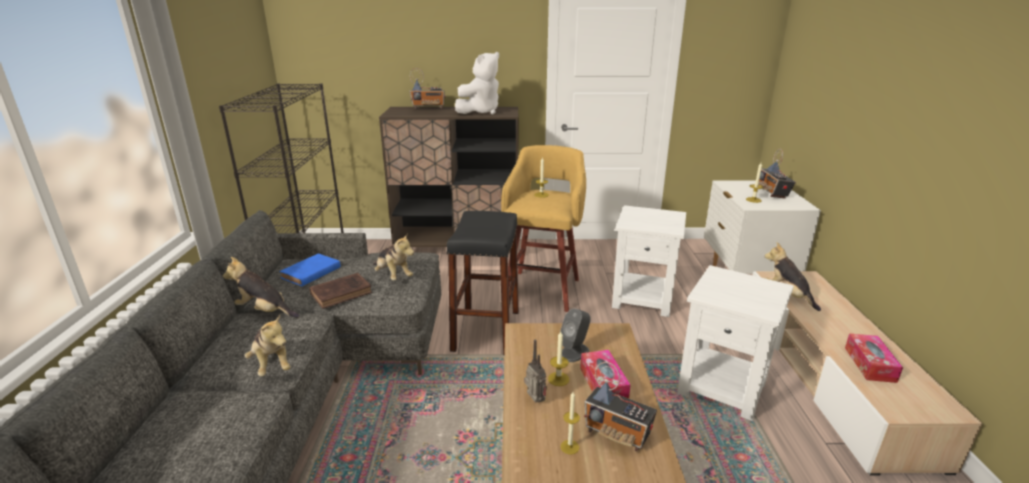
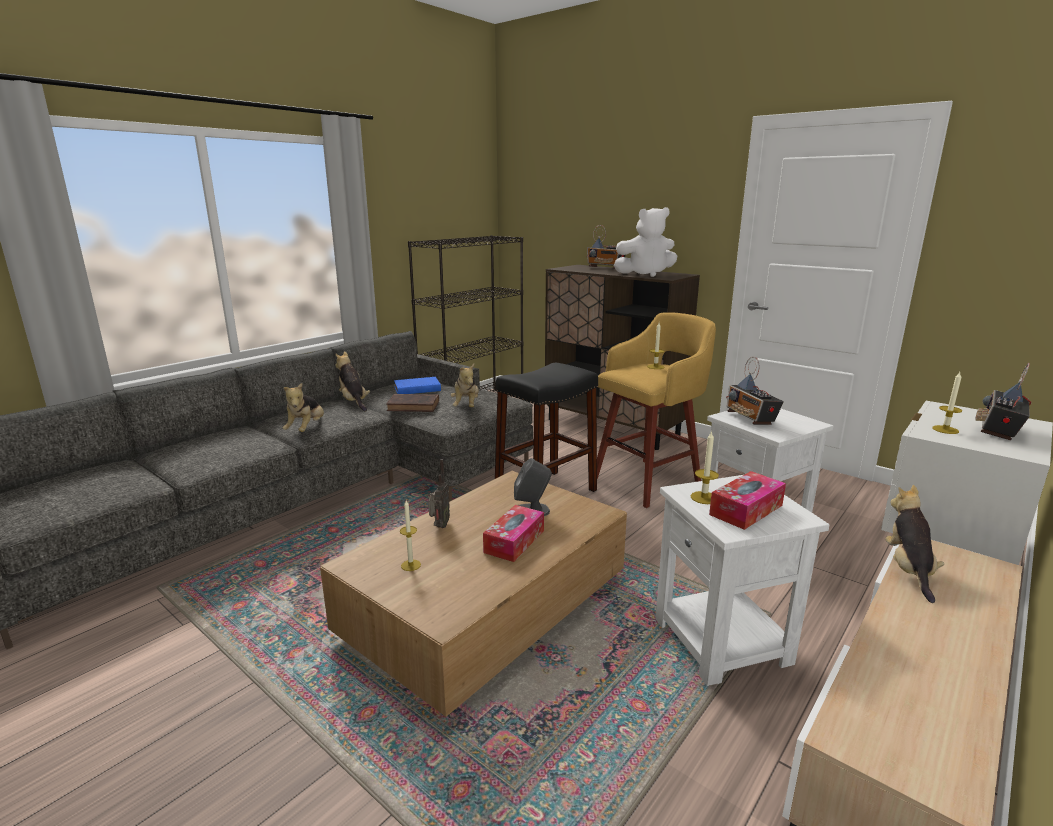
camera: 40 degrees right, 5 degrees down
(558, 379) = (484, 522): candle -> candle (704, 498)
(618, 433) = (462, 577): radio -> radio (750, 419)
(869, 364) = (902, 683): tissue box -> tissue box (746, 510)

